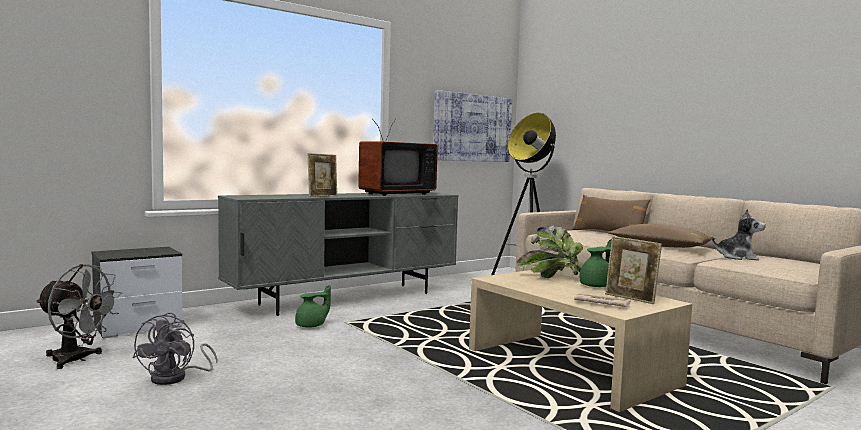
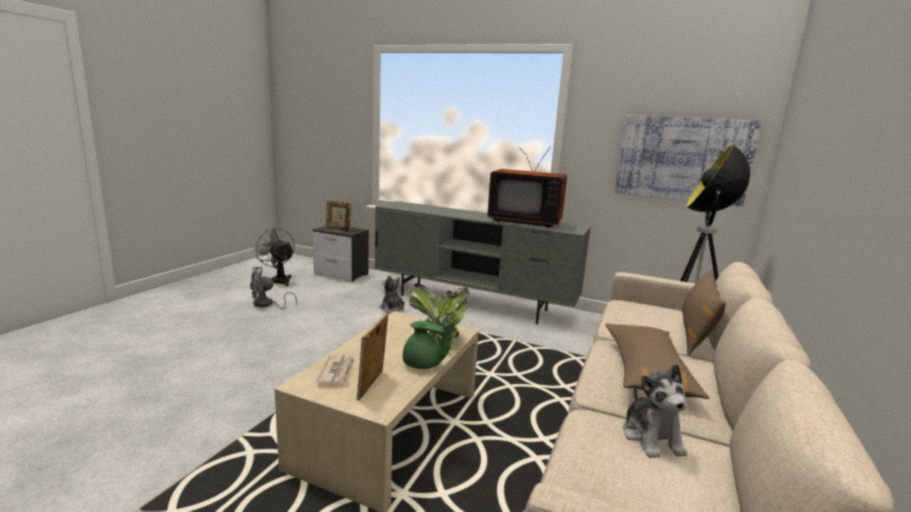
camera: 60 degrees right, 10 degrees up
(77, 360) = (278, 280): grey fan -> grey fan turned 150 degrees clockwise
(312, 325) = (392, 309): green teapot -> plush toy
(322, 196) = (443, 213): picture frame -> picture frame (338, 232)

